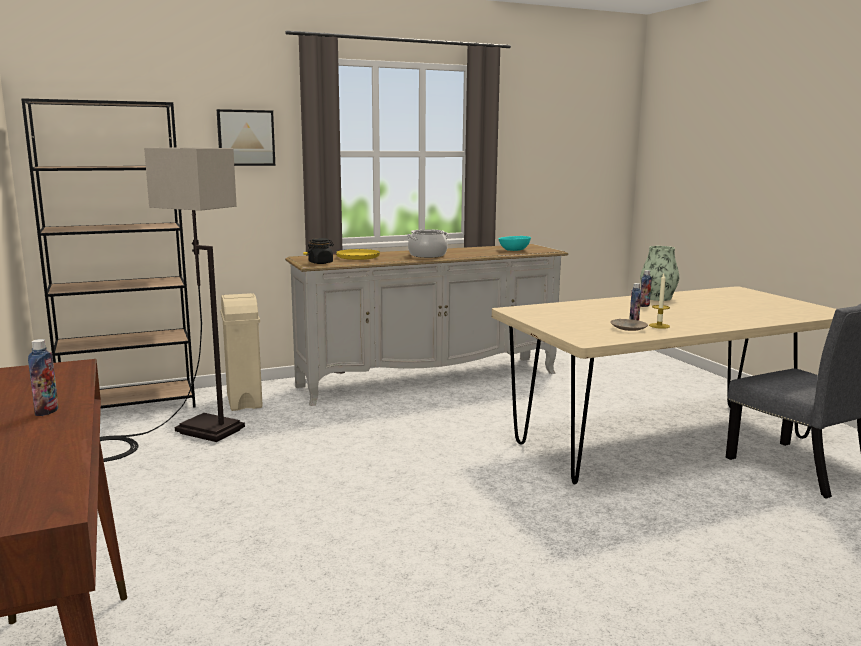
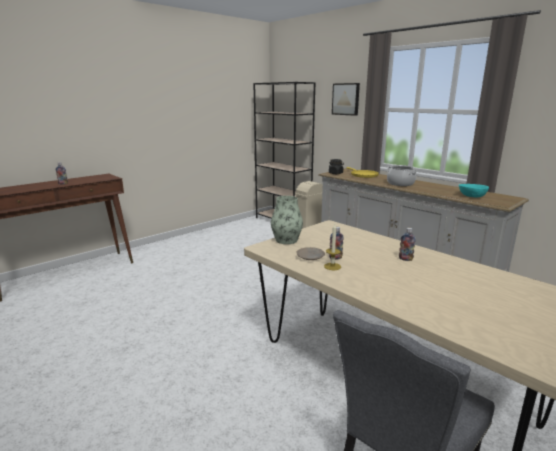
camera: 70 degrees right, 5 degrees up
(153, 441) = (252, 234): floor lamp -> none
(657, 298) = (450, 263): vase -> vase (286, 240)

